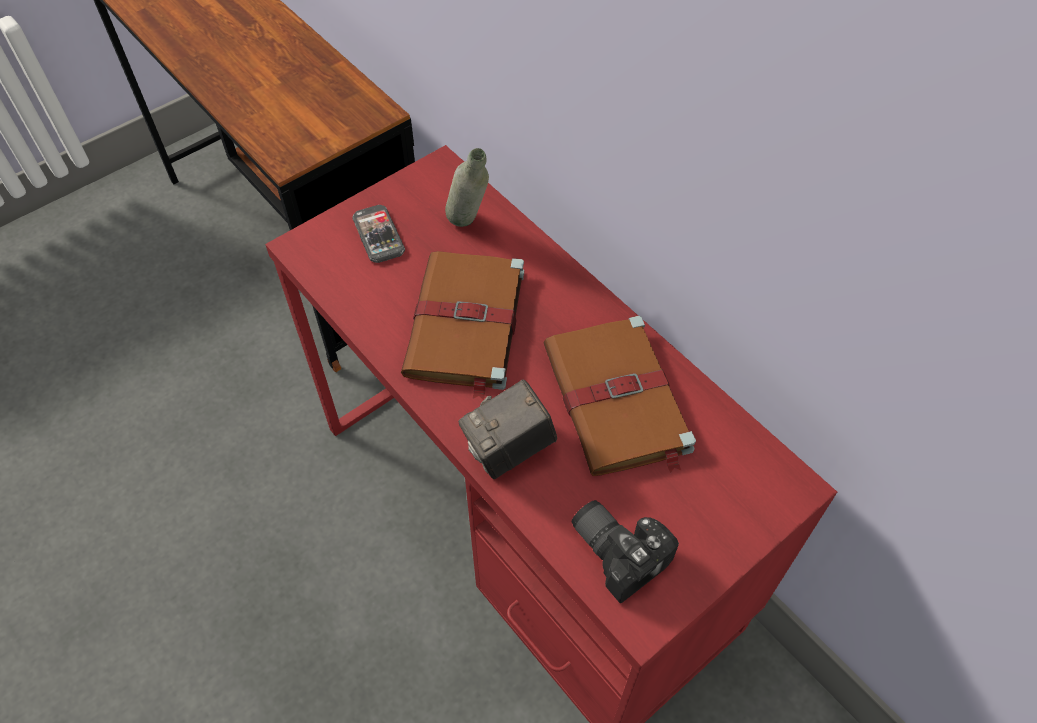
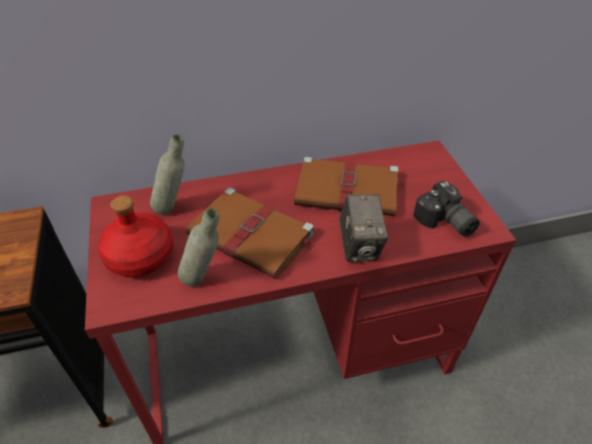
camera: 65 degrees left, 10 degrees down
(372, 310) = (204, 280): none -> grey bottle
(378, 235) = (140, 256): phone -> red bottle
(620, 549) = (444, 223): camera -> camera turned 105 degrees counterclockwise

